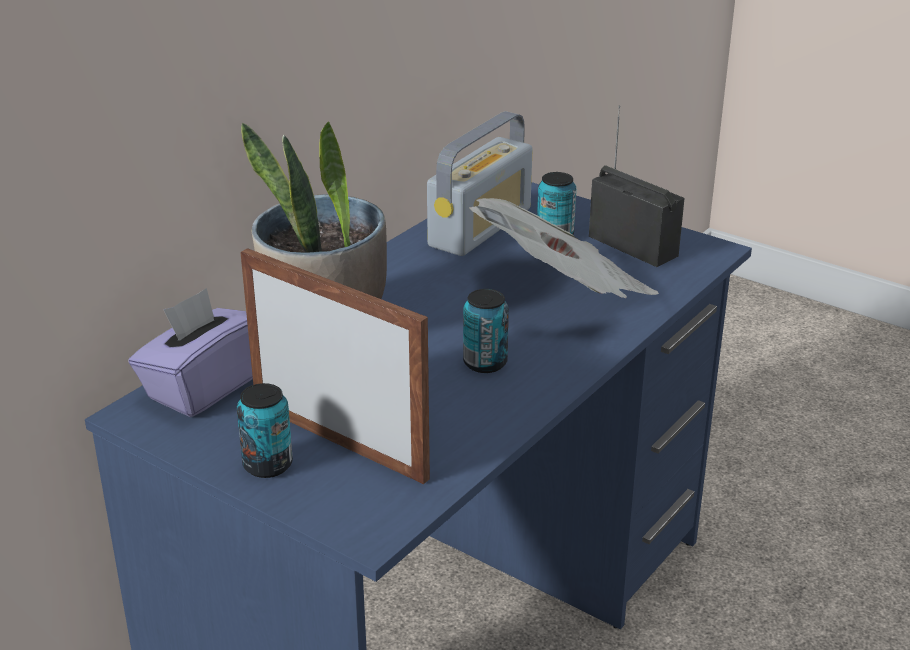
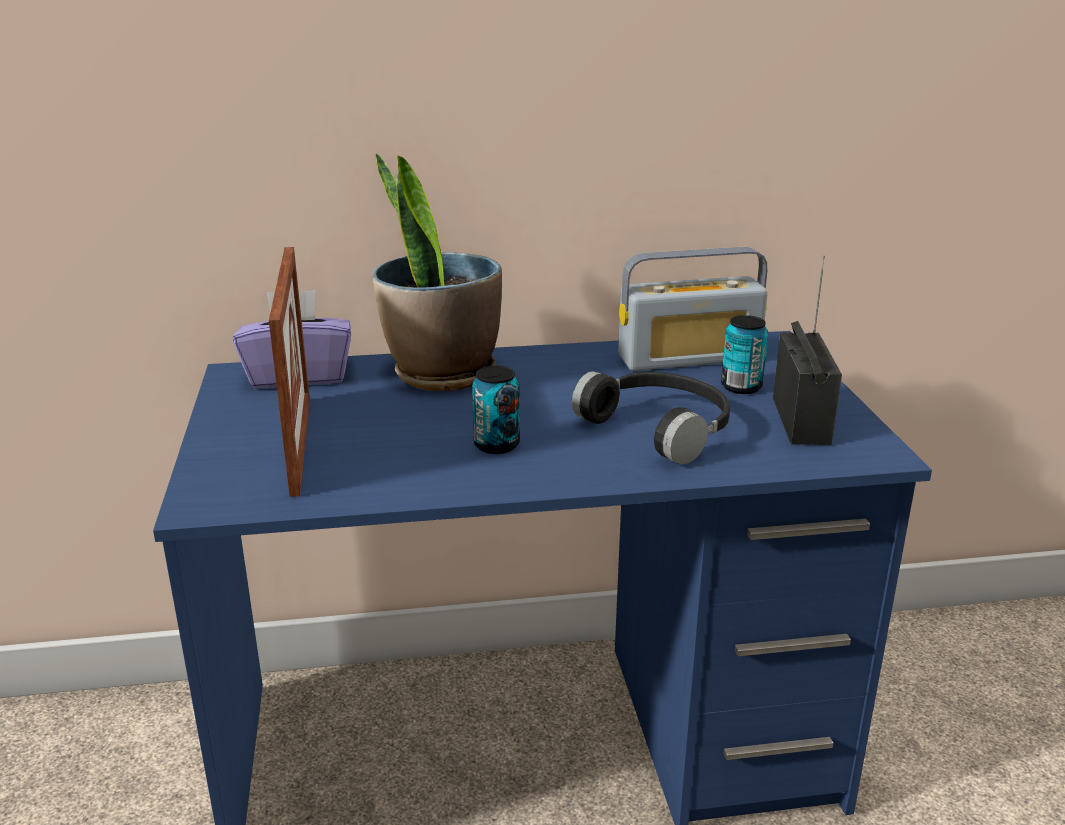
camera: 45 degrees right, 5 degrees down
(268, 465) = (234, 435): can -> none
(563, 293) = (661, 427): newspaper -> black headphones

